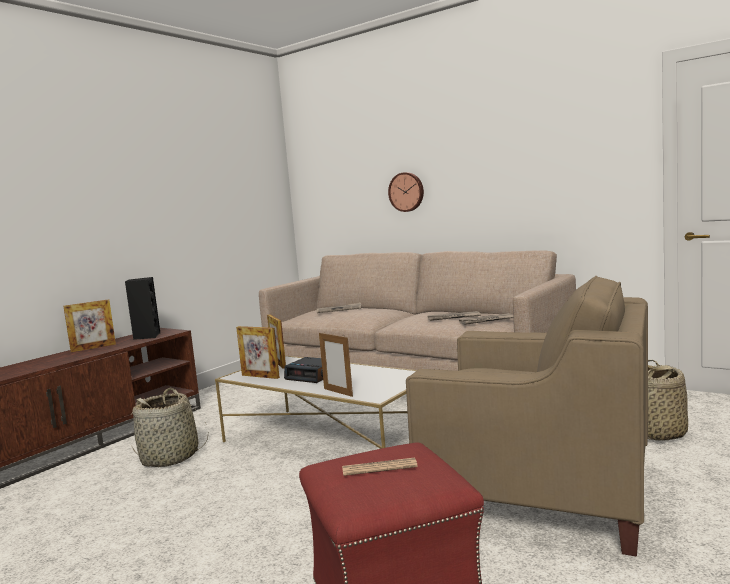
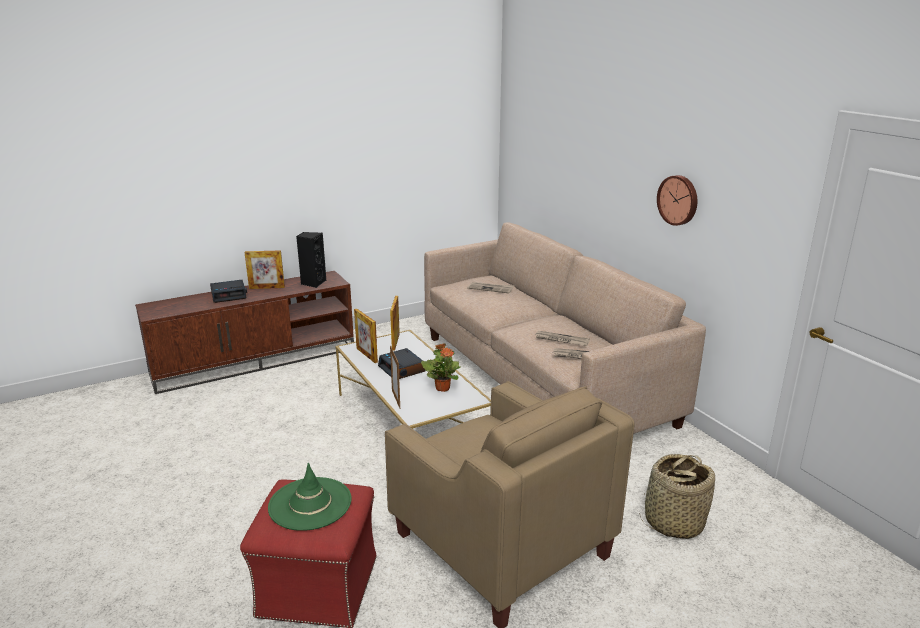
camera: 25 degrees right, 15 degrees up
(50, 359) = (229, 295): none -> alarm clock
(170, 457) = (294, 398): basket -> none
(374, 376) = (442, 388): none -> potted plant
(379, 468) = (310, 504): newspaper -> green hat
(406, 192) = (587, 178): wall clock -> wall clock (678, 200)

